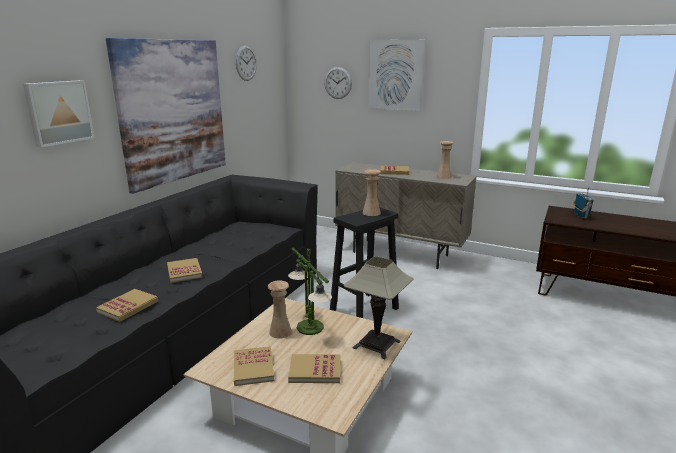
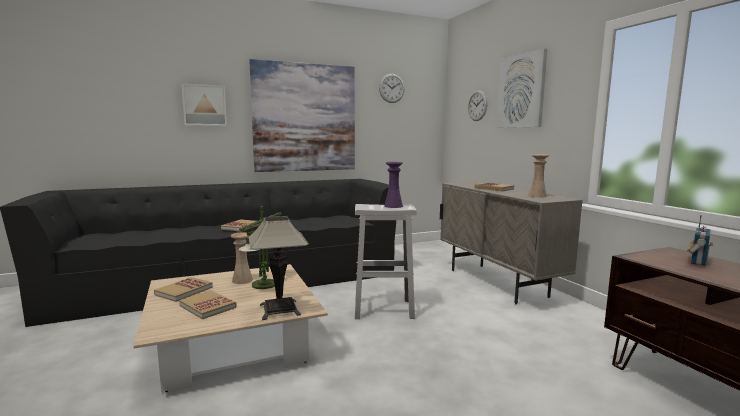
camera: 40 degrees right, 10 degrees down
(128, 307) = (175, 233): book -> none
(365, 309) = (384, 309): black stool -> white stool
(371, 213) = (393, 206): beige vase -> purple vase

